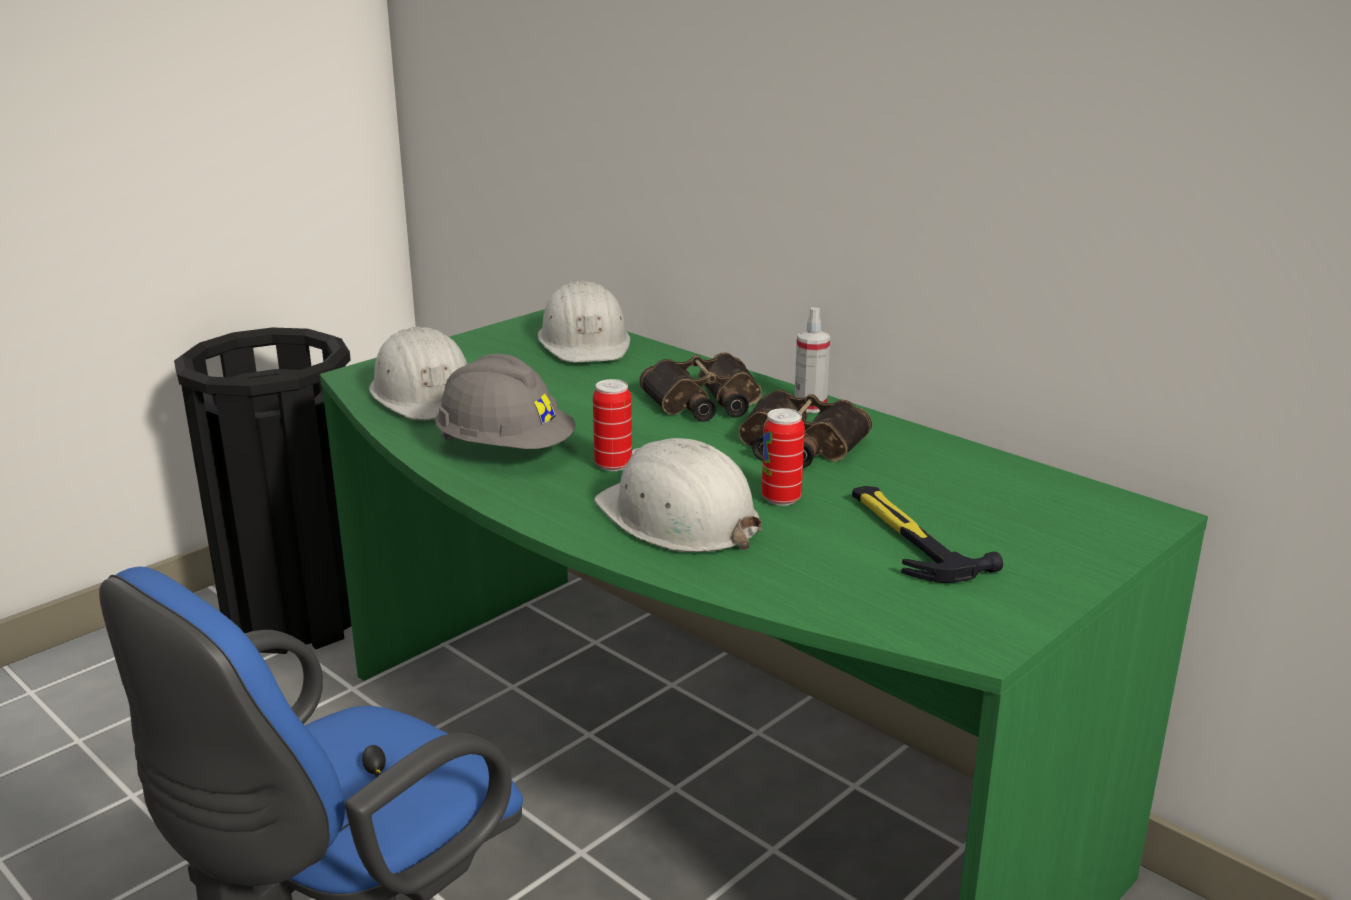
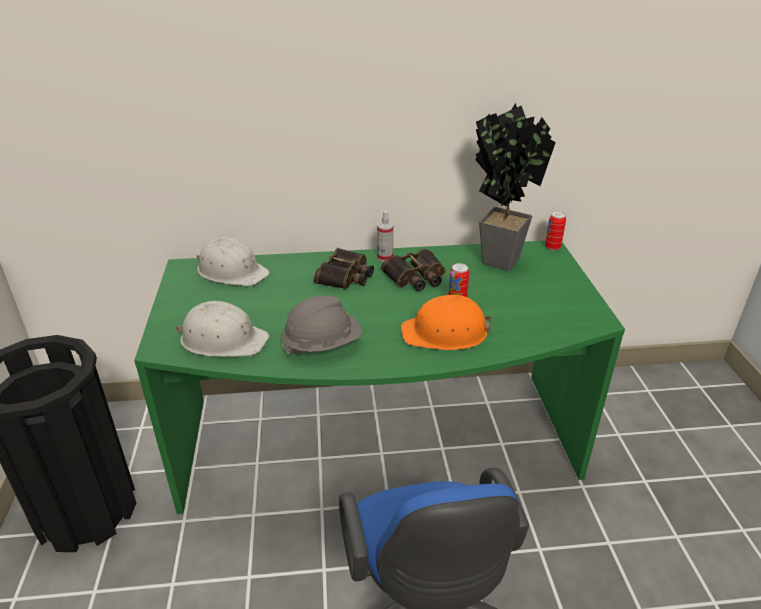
camera: 50 degrees left, 10 degrees up
(613, 465) = (376, 325): can -> can (552, 247)
(678, 518) = (445, 333): white hard hat -> orange hard hat
(908, 538) = (517, 295): hammer -> none
(995, 482) = (496, 258): none -> potted plant

